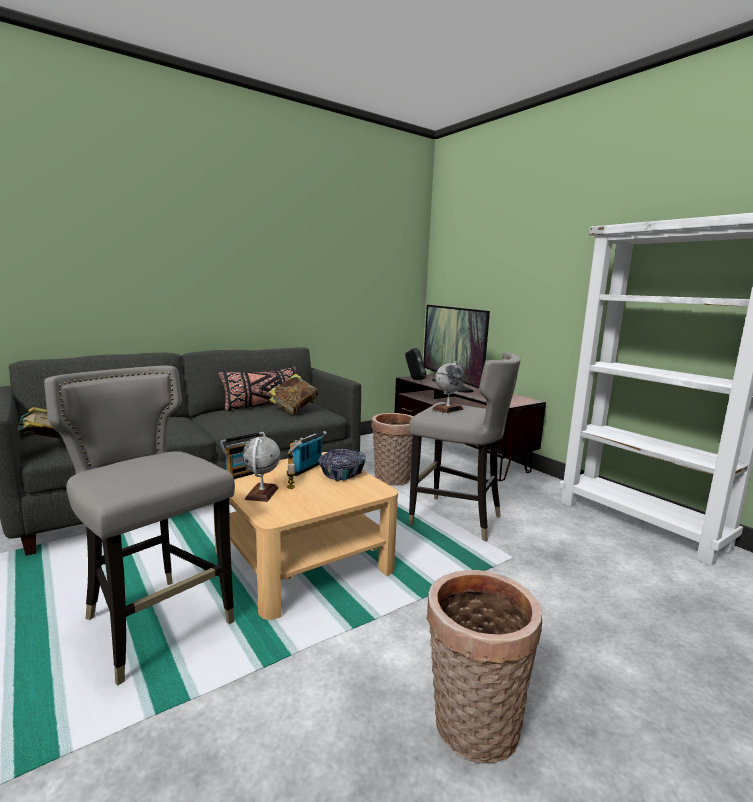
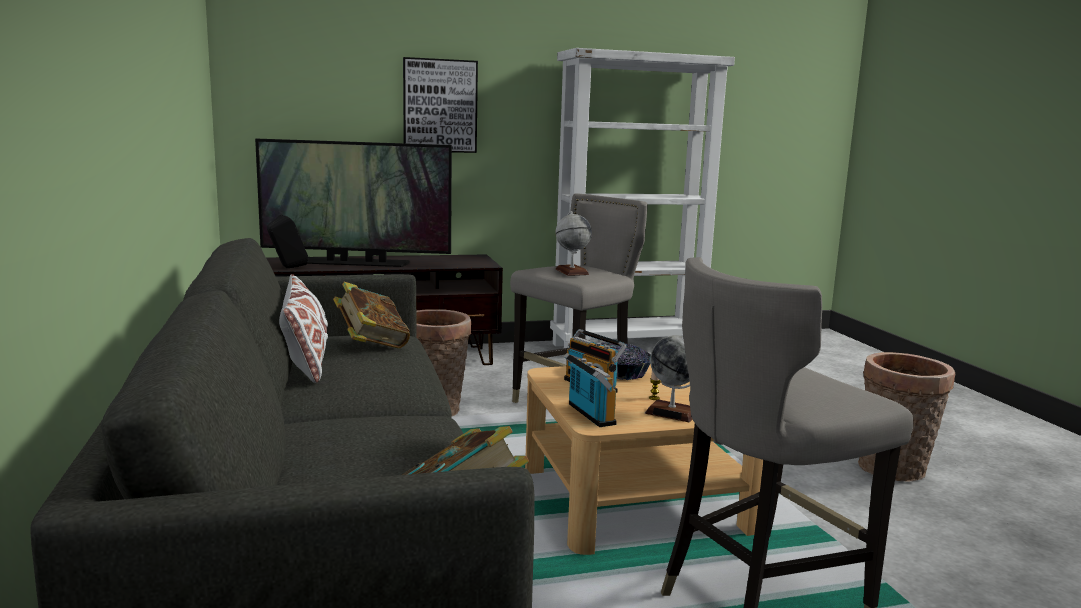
camera: 70 degrees left, 0 degrees up
(262, 406) = (305, 361): black pillow -> white pillow
(531, 284) = (440, 106): none -> picture

